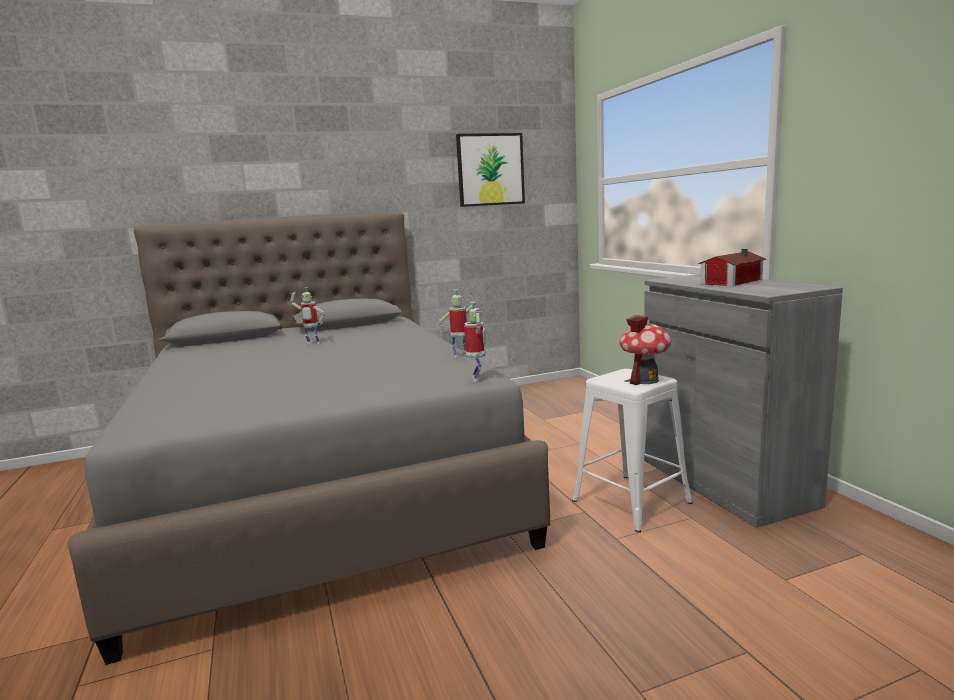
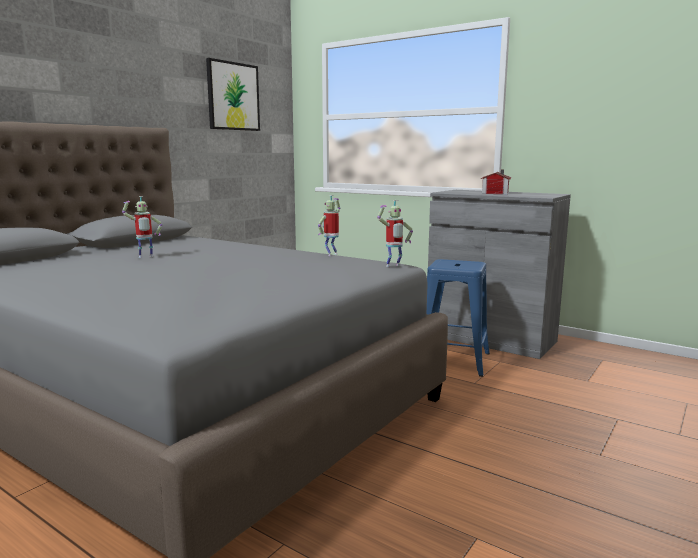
camera: 35 degrees left, 0 degrees up
(477, 379) = (393, 266): toy robot -> toy robot turned 105 degrees clockwise
(631, 501) = (453, 360): white stool -> blue stool
(644, 380) = (468, 264): toy house -> none

